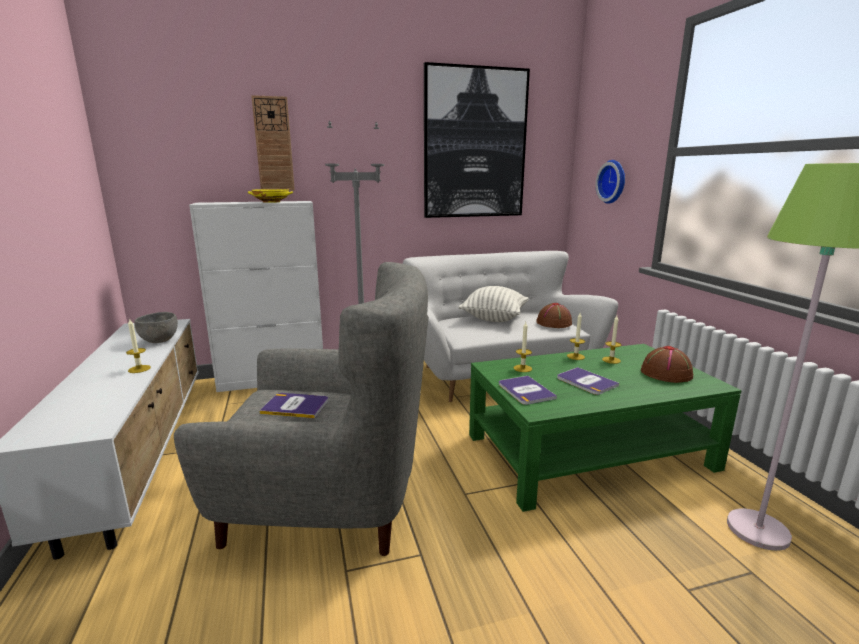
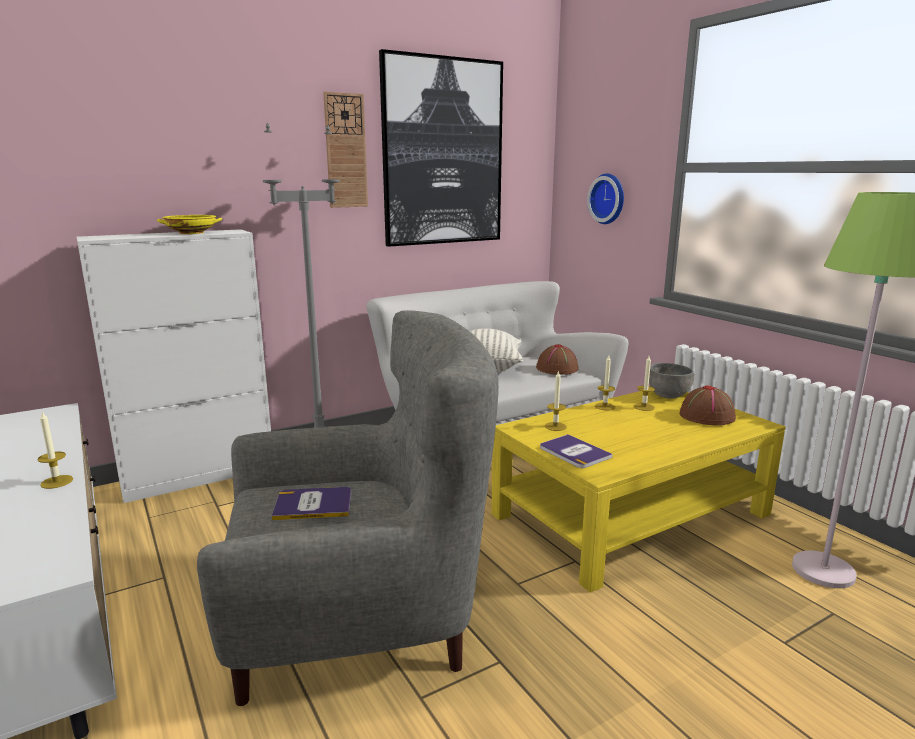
camera: 15 degrees left, 0 degrees up
(159, 341) = (55, 439): grey bowl -> grey bowl (667, 396)
(273, 144) = (186, 154): wall clock -> wall clock (346, 151)
(586, 382) = (632, 434): book -> none
(589, 451) = (631, 514): green coffee table -> yellow coffee table

